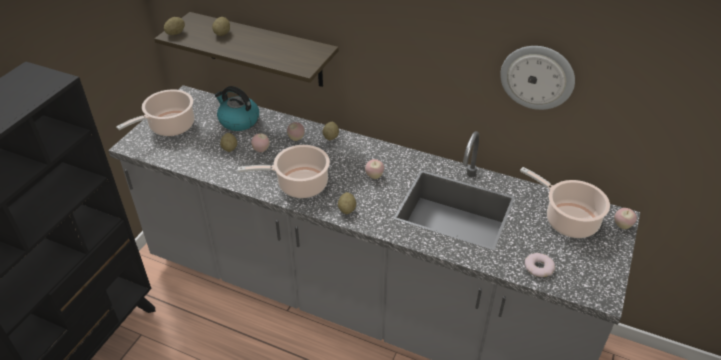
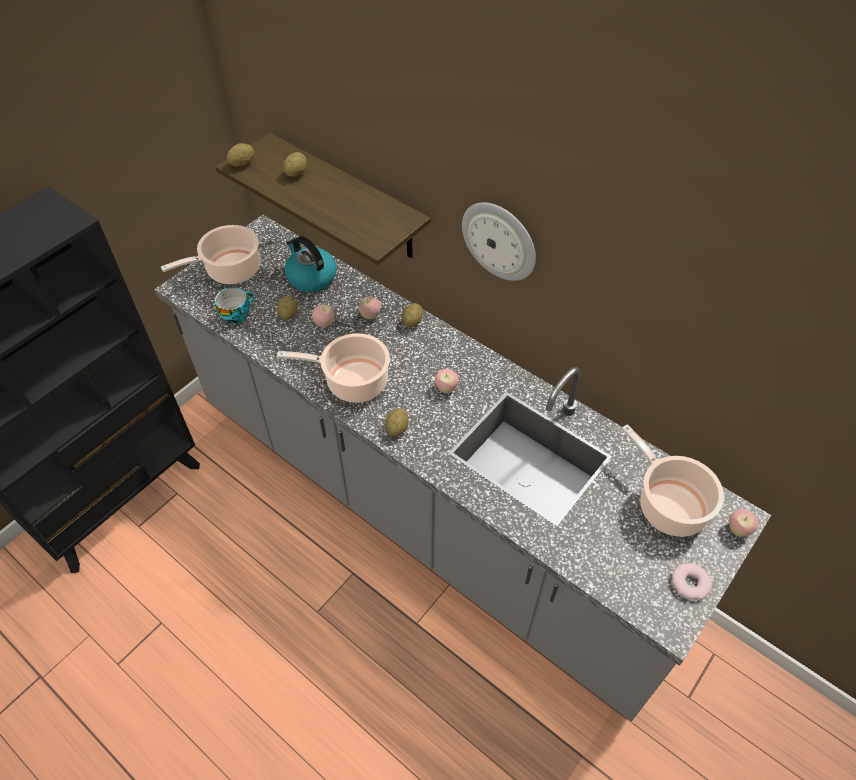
camera: 15 degrees right, 10 degrees up
(186, 156) = (237, 315): none -> cup
(537, 77) = (663, 320): wall clock -> wall clock (500, 240)
(539, 267) = (605, 563): donut -> donut (690, 583)

